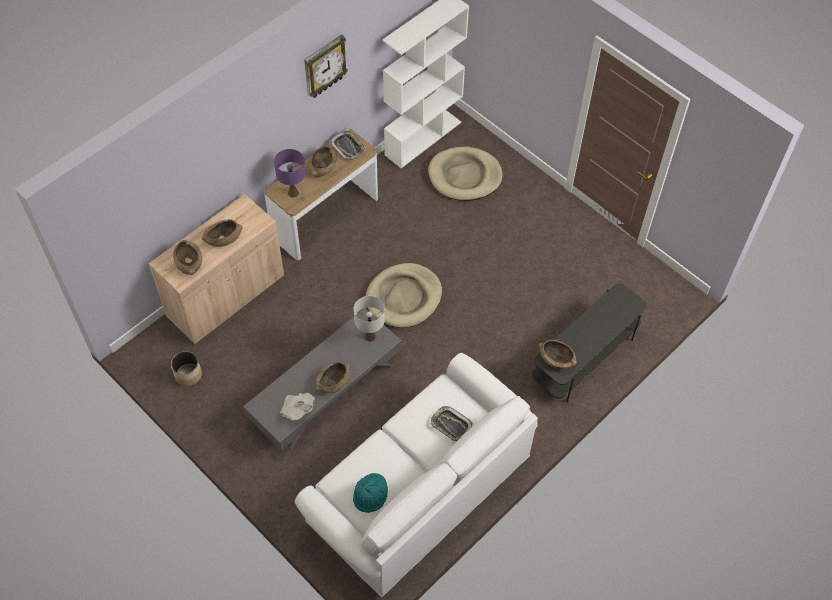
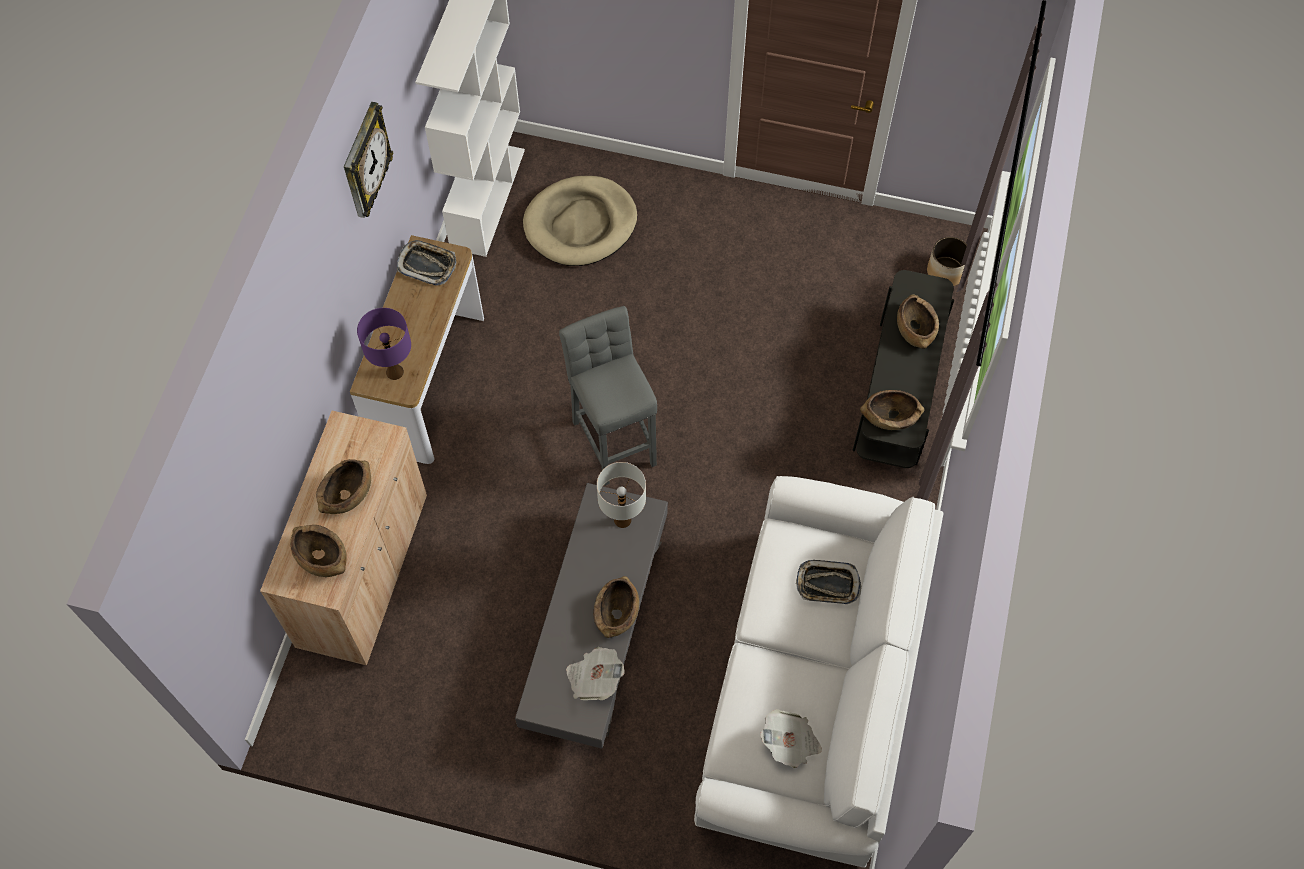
camera: 30 degrees left, 5 degrees up
(188, 374) = (387, 714): planter -> planter (945, 271)
(322, 167) = (410, 312): brown bowl -> brown bowl (915, 328)
(370, 495) = (790, 743): turquoise hat -> newspaper
(404, 297) = (613, 438): beige dog bed -> grey stool

